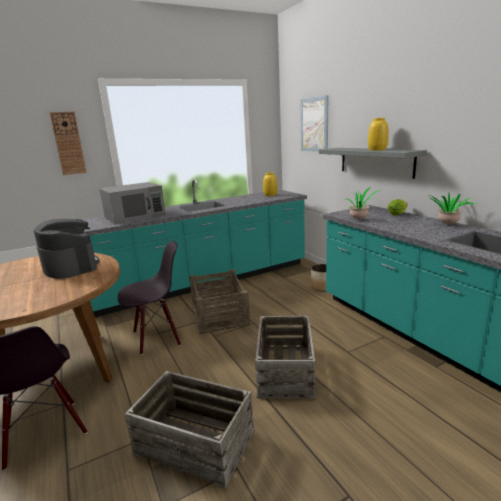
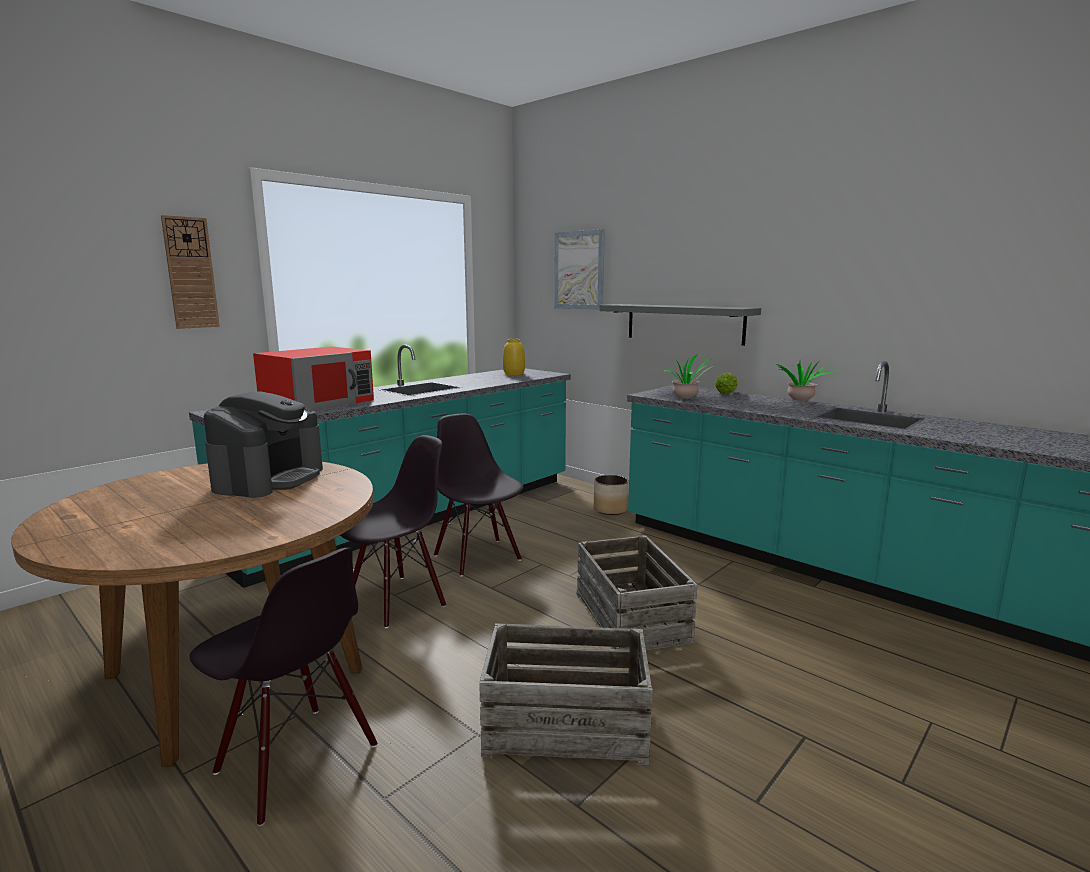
camera: 20 degrees left, 5 degrees down
(70, 267) = (269, 479): coffee machine -> coffee machine turned 75 degrees clockwise
(135, 216) = (318, 402): grey microwave -> red microwave
(220, 313) = (478, 557): crate -> black chair
(377, 149) = (693, 306): yellow vase -> none

